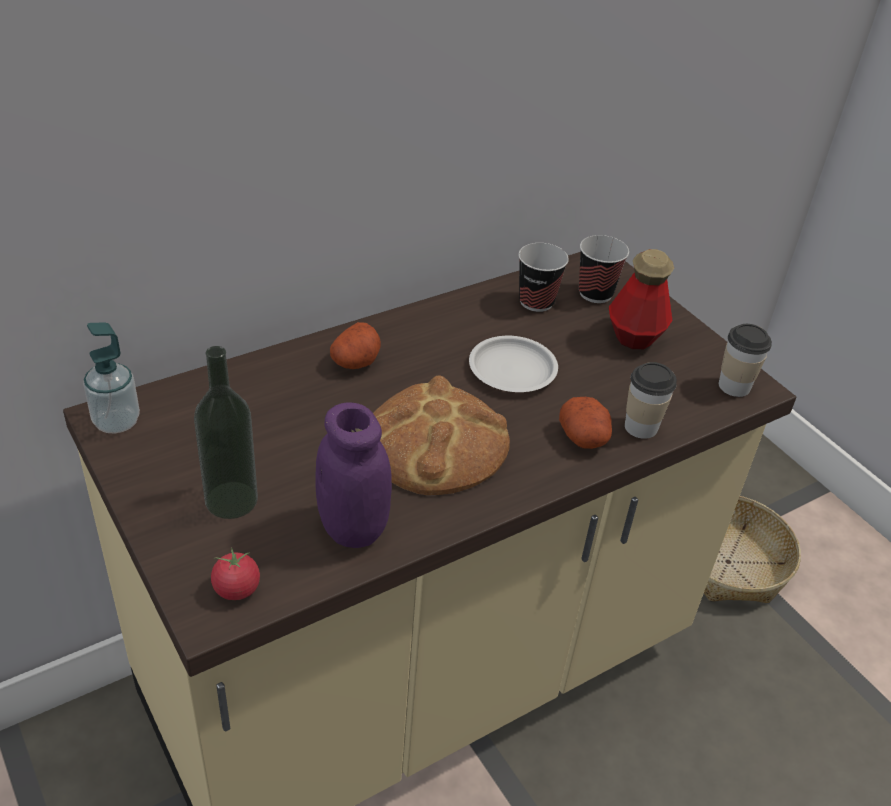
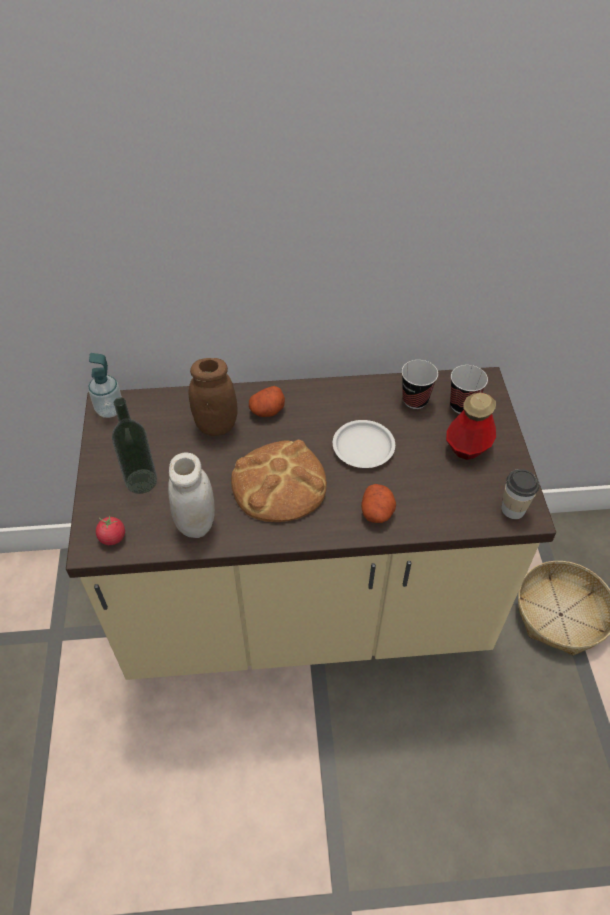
camera: 30 degrees right, 10 degrees up
(296, 398) = (216, 426): none -> brown jar
(353, 528) = (196, 523): purple jar -> white jar
(641, 427) = (422, 517): cup -> none

